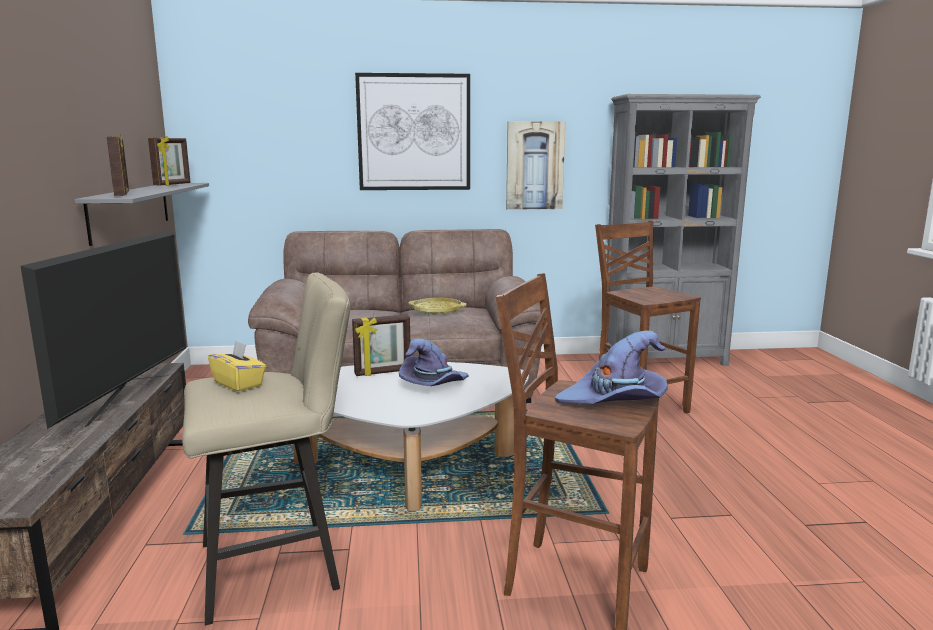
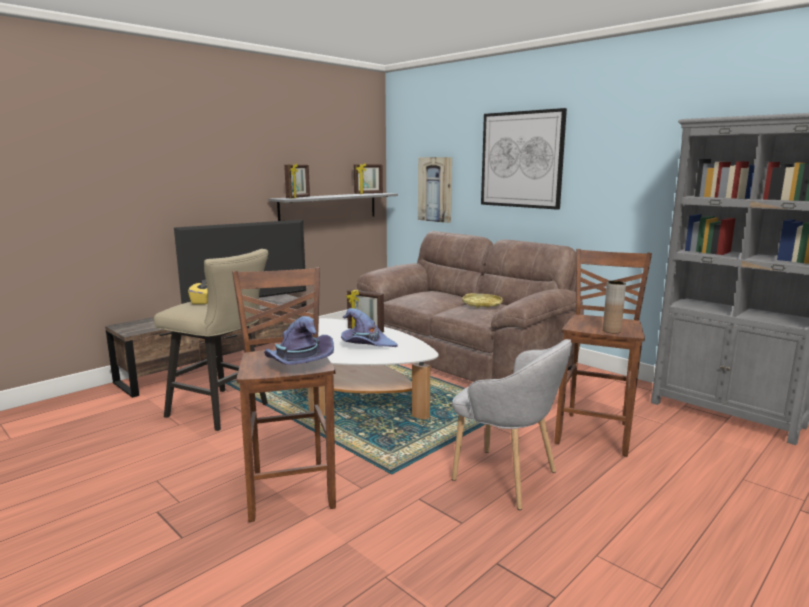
camera: 50 degrees right, 0 degrees up
(534, 165) = (617, 191): picture -> picture (435, 189)
(671, 297) = (611, 331): none -> brown vase
(675, 466) = (507, 478): none -> grey armchair

